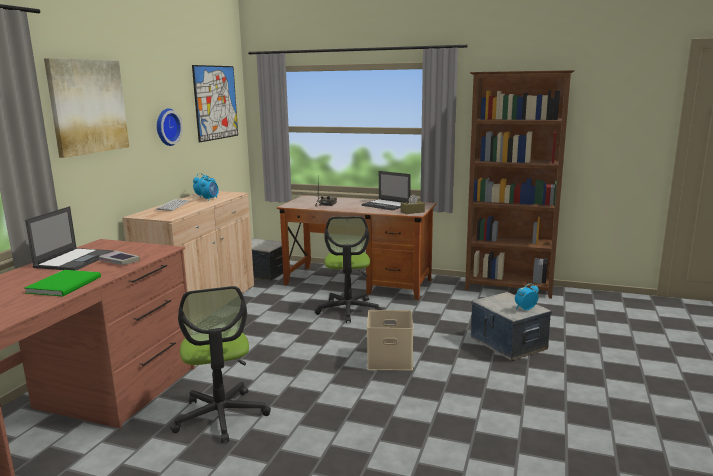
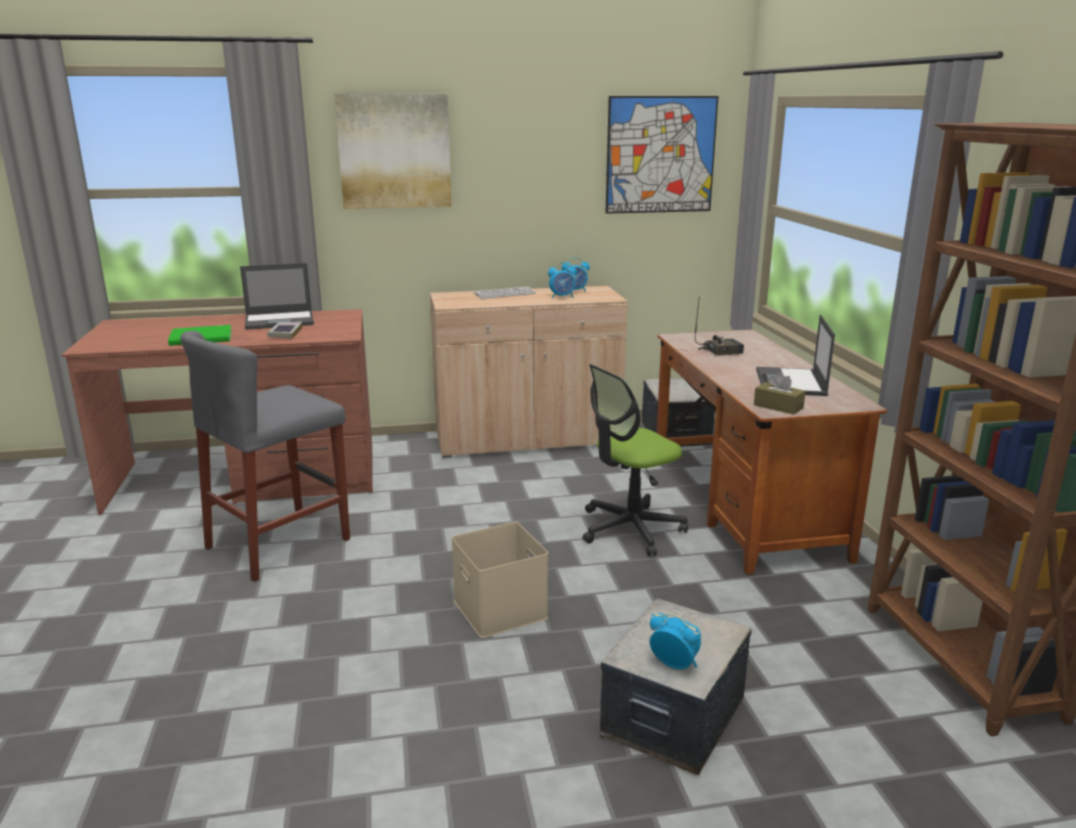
camera: 60 degrees right, 5 degrees up
(166, 127) = (536, 185): wall clock -> none
(221, 416) = (279, 543): office chair -> grey stool

